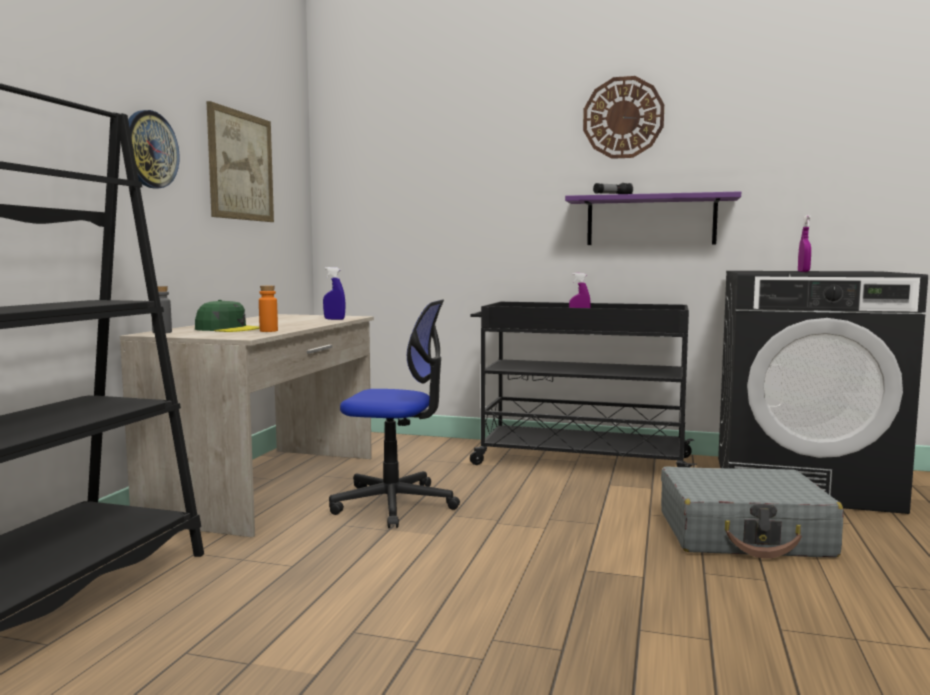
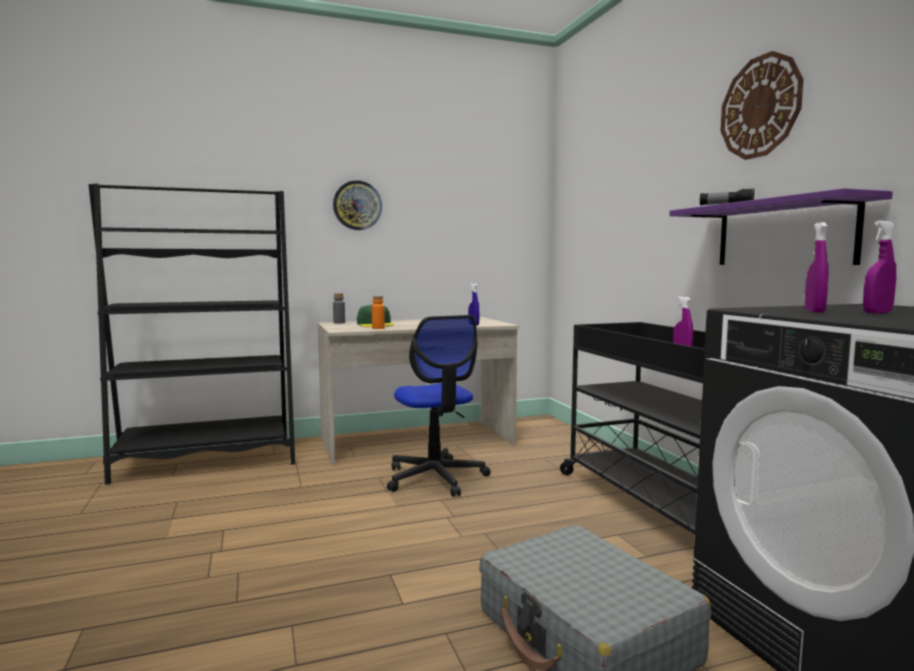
camera: 55 degrees right, 0 degrees up
(241, 166) = (454, 207): picture -> none
(784, 272) = (814, 311): none -> purple spray bottle

